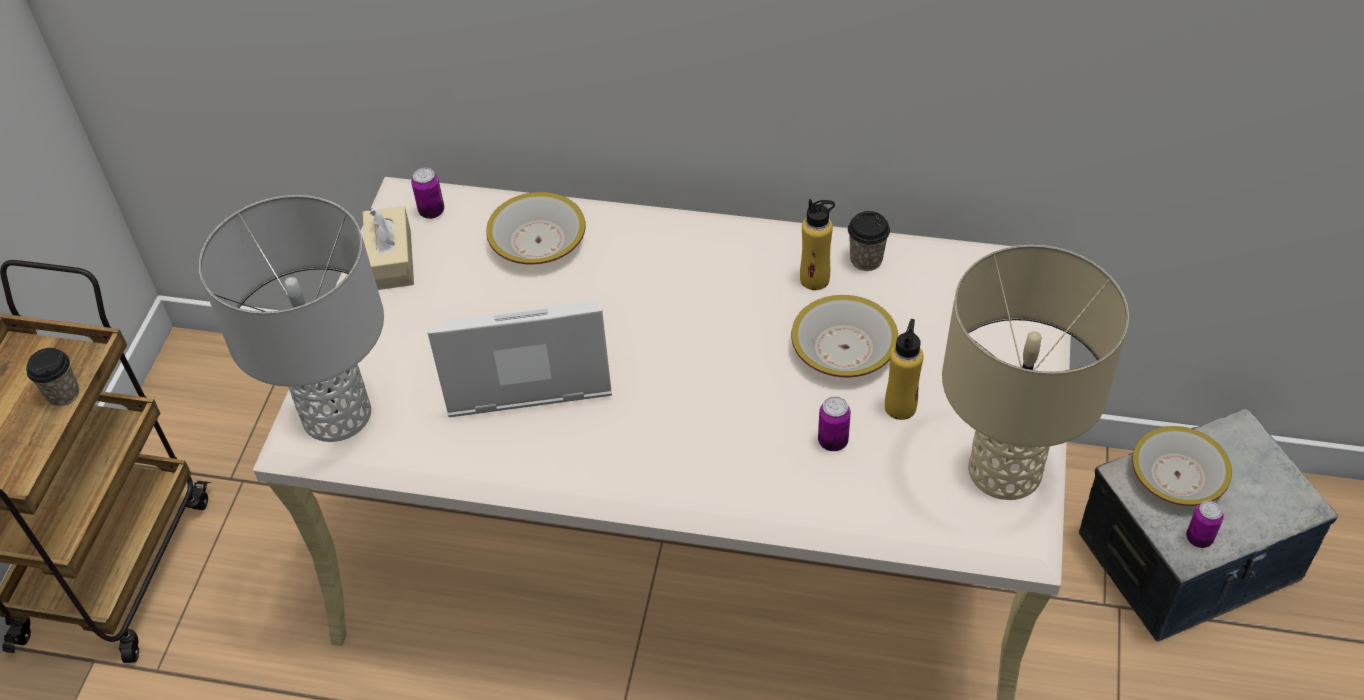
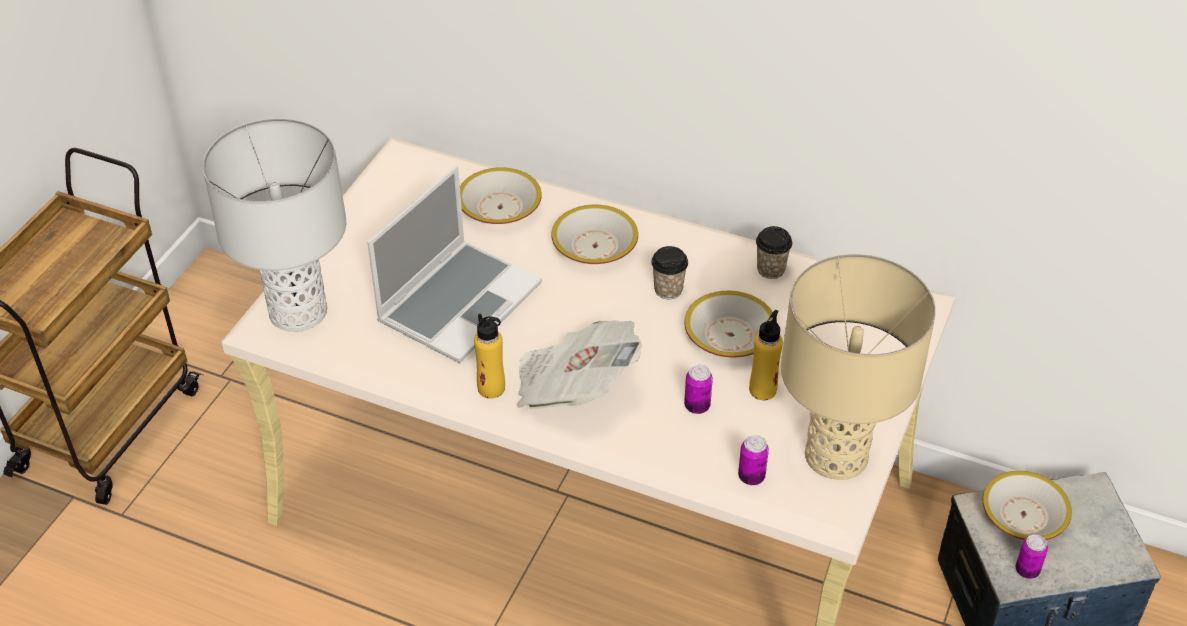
camera: 10 degrees right, 5 degrees down
(63, 394) = (92, 262): cup -> cup (668, 290)
(391, 259) = (376, 201): beige tissue box -> none
(431, 211) = (420, 170): can -> can (751, 477)
(524, 365) = (459, 301): laptop -> laptop turned 120 degrees clockwise
(660, 269) = (595, 247): none -> bowl
(687, 446) = (574, 387): none -> newspaper
(815, 279) = (722, 277): yellow bottle -> yellow bottle (491, 388)

